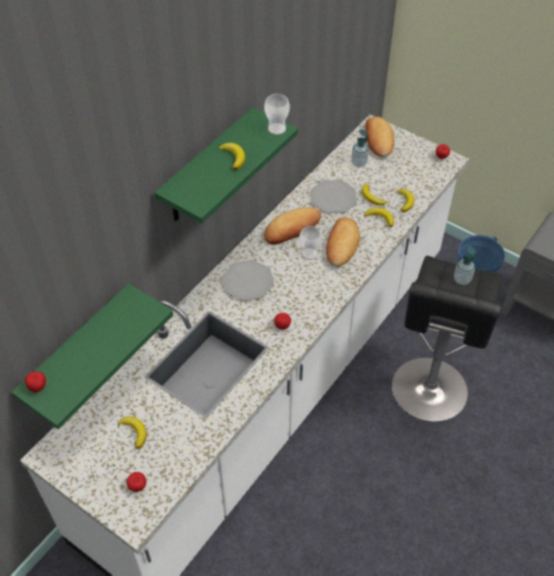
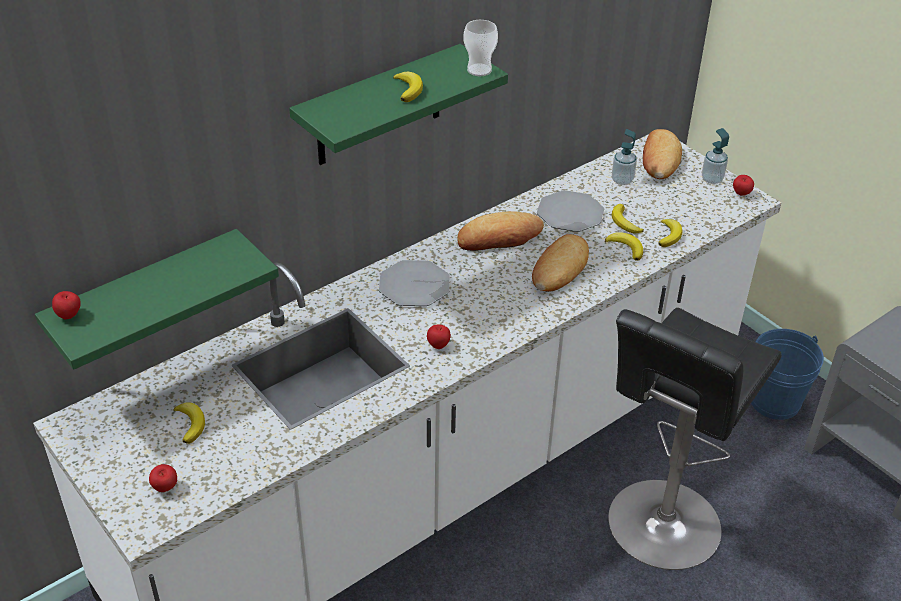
camera: 15 degrees right, 10 degrees down
(309, 254) = (510, 270): cup -> none
(462, 279) = (718, 345): soap dispenser -> soap dispenser (712, 179)

